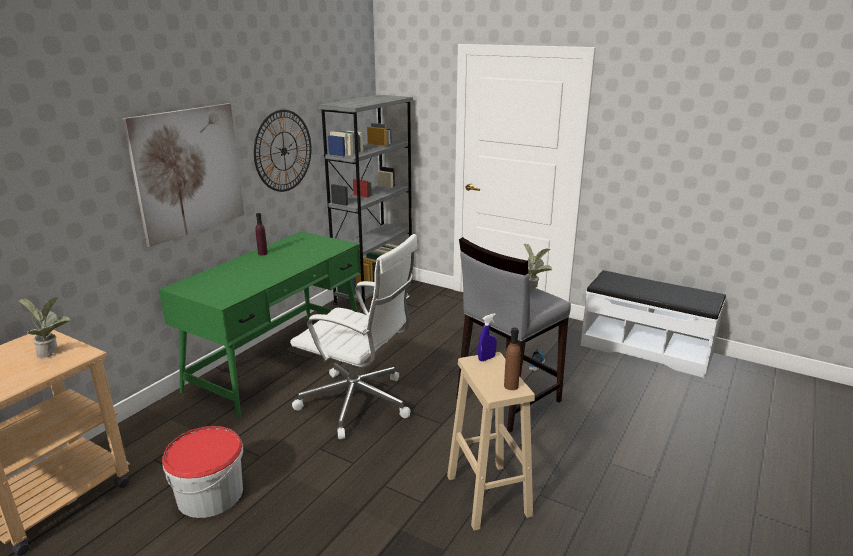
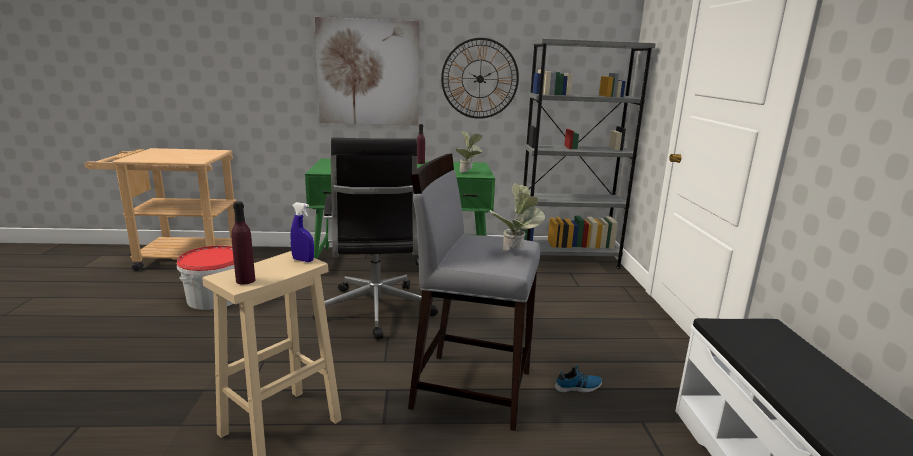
camera: 55 degrees right, 5 degrees down
(53, 352) = (196, 156): potted plant -> potted plant (468, 172)
(359, 404) = (375, 311): white office chair -> black office chair
(511, 386) = (245, 280): brown bottle -> purple bottle

